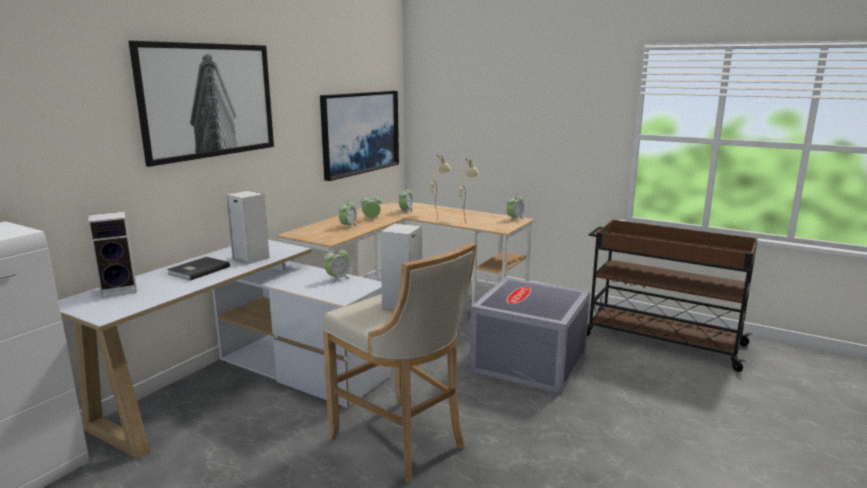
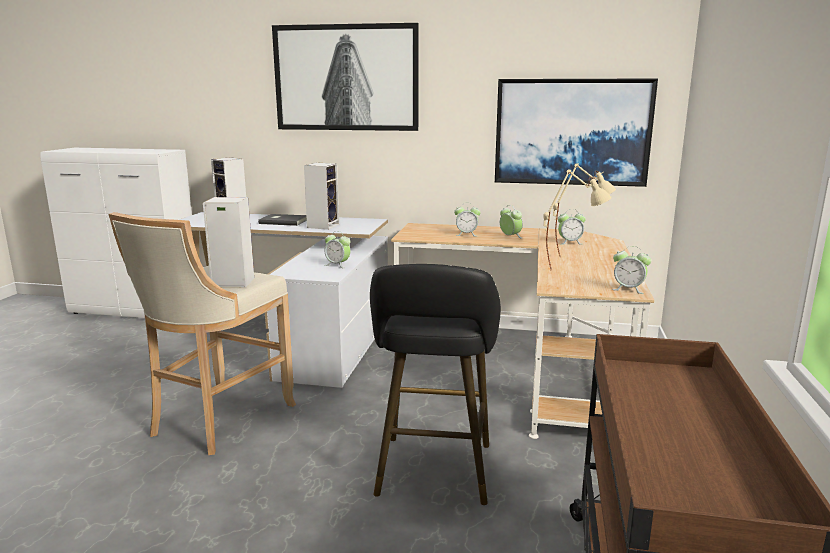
camera: 70 degrees right, 0 degrees up
(530, 363) = (434, 474): grey storage box -> black stool

